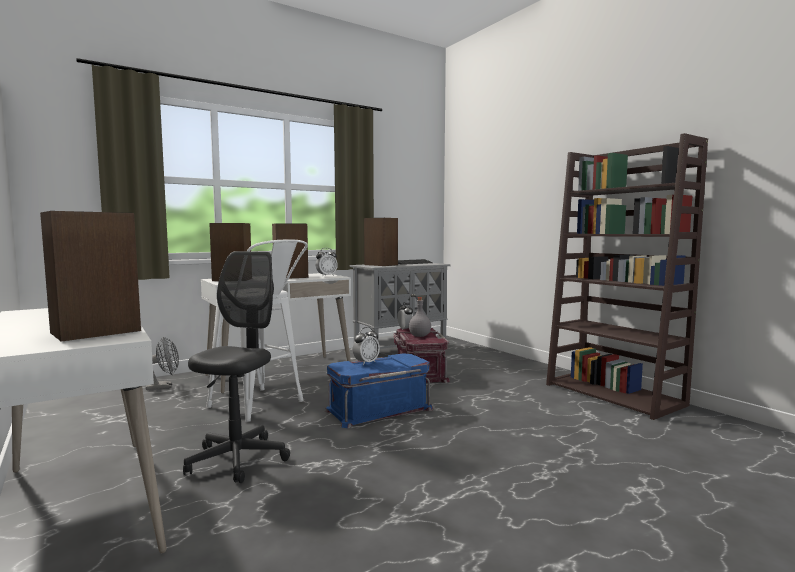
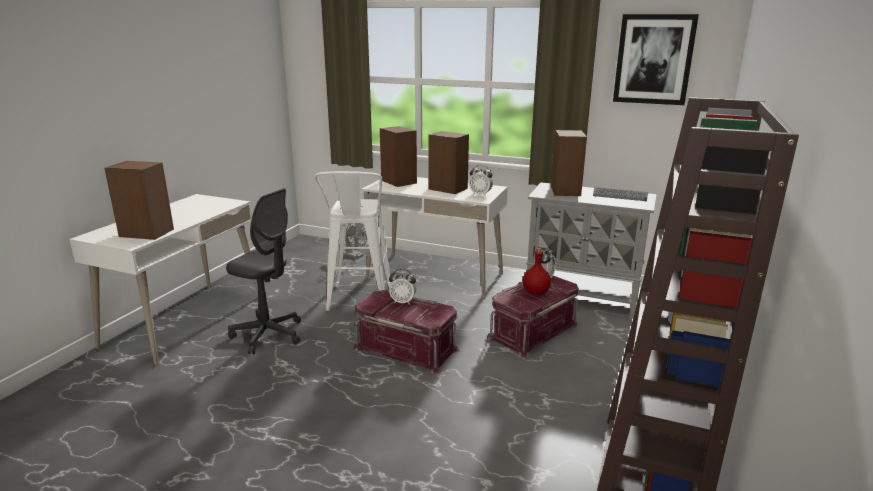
camera: 55 degrees right, 15 degrees up
(237, 459) = (268, 335): grey office chair -> grey office chair turned 45 degrees clockwise
(378, 409) = (407, 348): blue storage box -> red storage box
(402, 170) = (654, 59): none -> picture
(419, 336) = (535, 292): grey bottle -> red bottle

